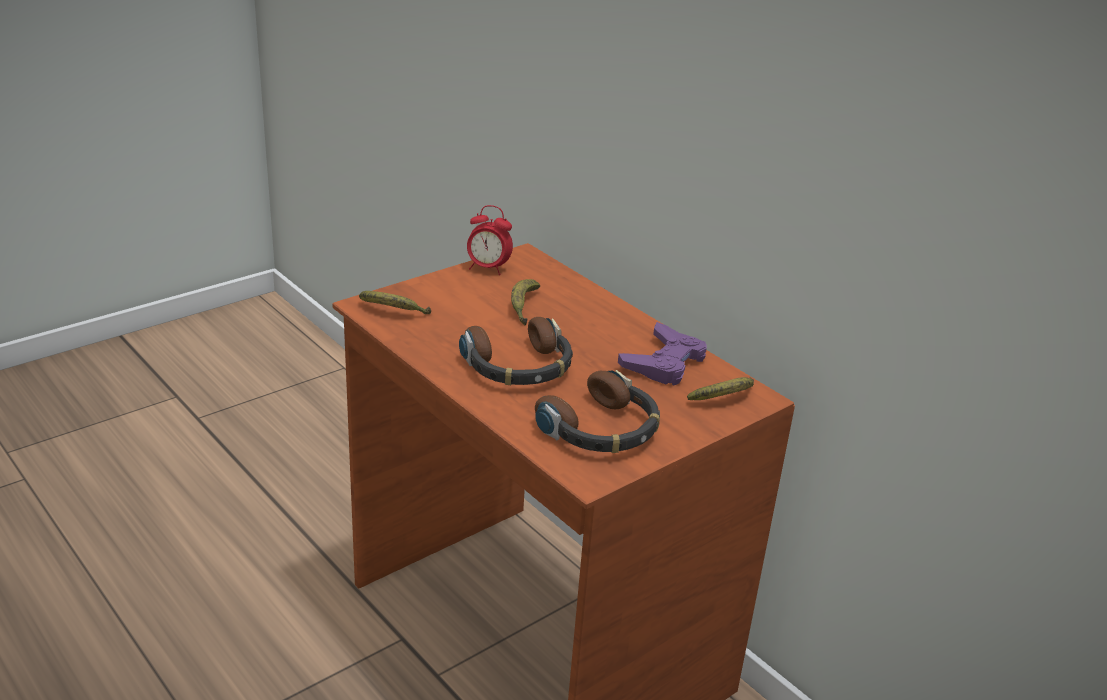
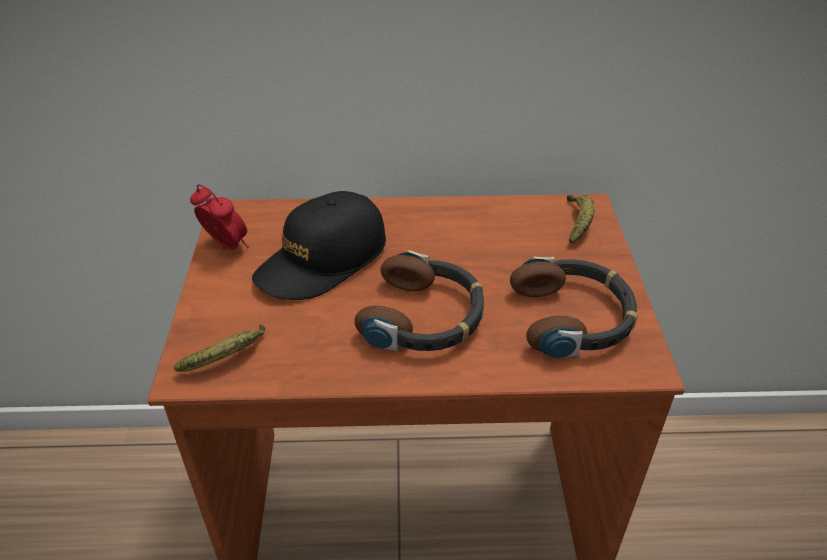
camera: 50 degrees left, 10 degrees up
(488, 268) = (226, 247): alarm clock -> alarm clock turned 105 degrees counterclockwise
(523, 307) = (322, 260): banana -> black cap
(664, 362) = (497, 226): purple game controller -> none

